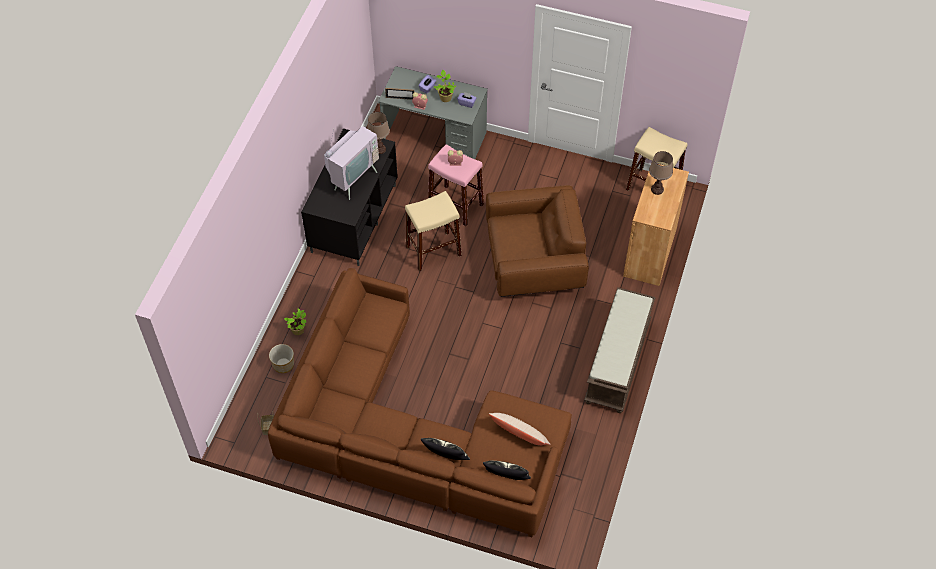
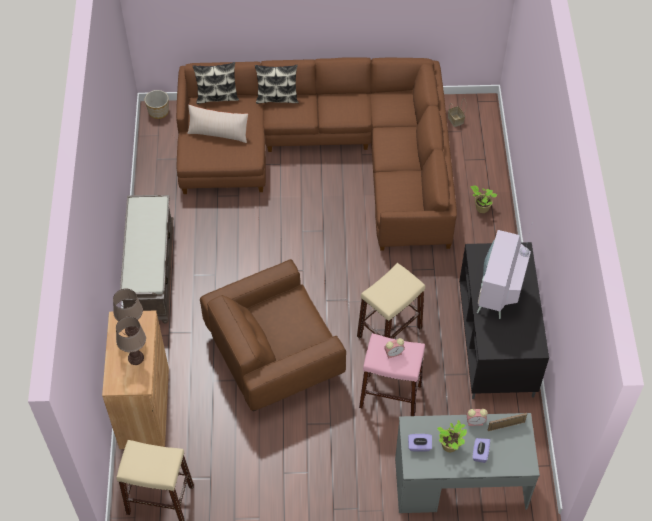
camera: 160 degrees right, 0 degrees up
(283, 365) = (476, 174): planter -> planter (158, 111)
(379, 149) = (490, 343): brown table lamp -> brown table lamp (133, 330)

